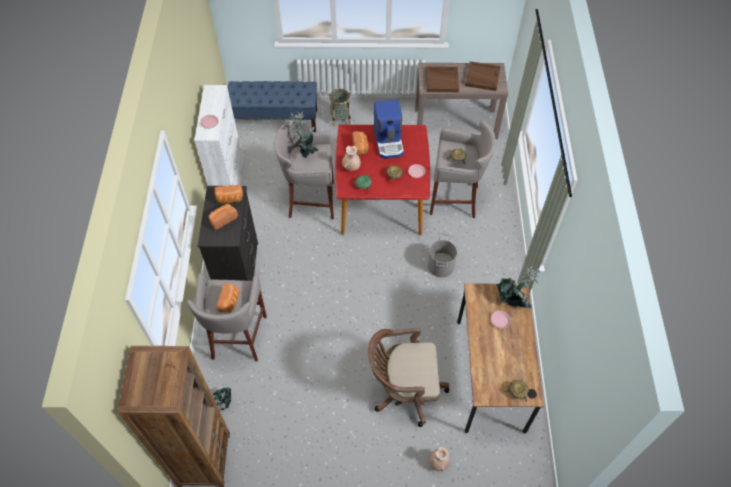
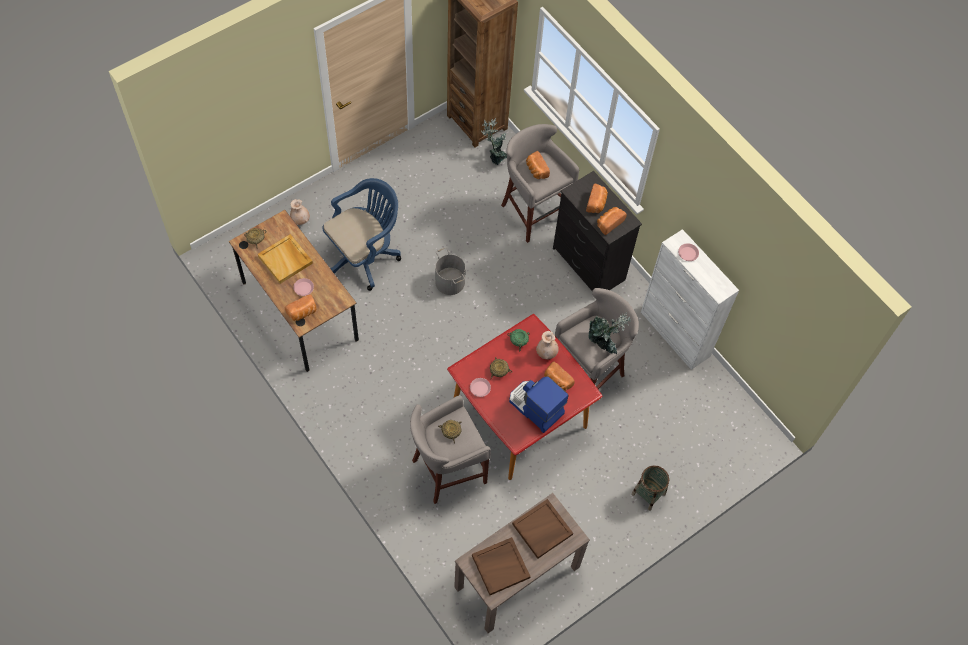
camera: 140 degrees right, 5 degrees up
(275, 120) = (713, 443): blue bench -> none
(404, 389) = (364, 255): brown office chair -> blue office chair
(440, 265) = (411, 385): grey bucket -> grey bucket (450, 282)
(501, 355) = (286, 260): none -> beige tray
(513, 300) = (302, 313): potted plant -> bread

